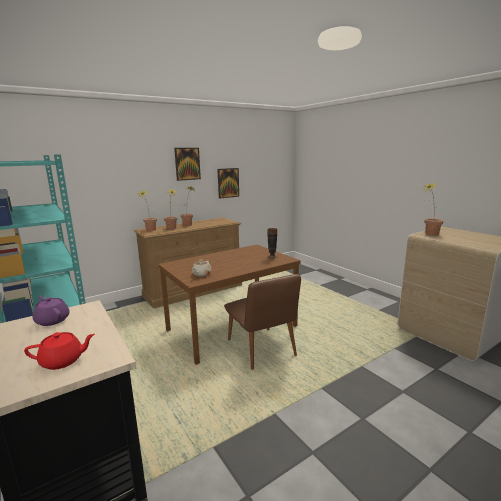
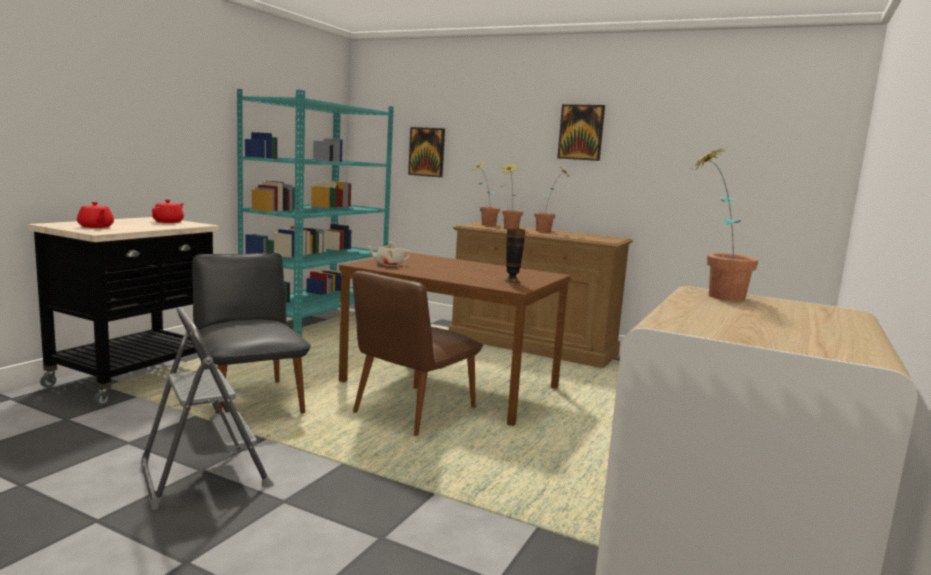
camera: 60 degrees right, 5 degrees down
(52, 320) = (169, 222): purple teapot -> red teapot
(204, 412) = (250, 402): none -> black chair
(228, 183) = (657, 175): picture -> picture (427, 152)
(321, 454) = (199, 475): none -> grey step ladder

